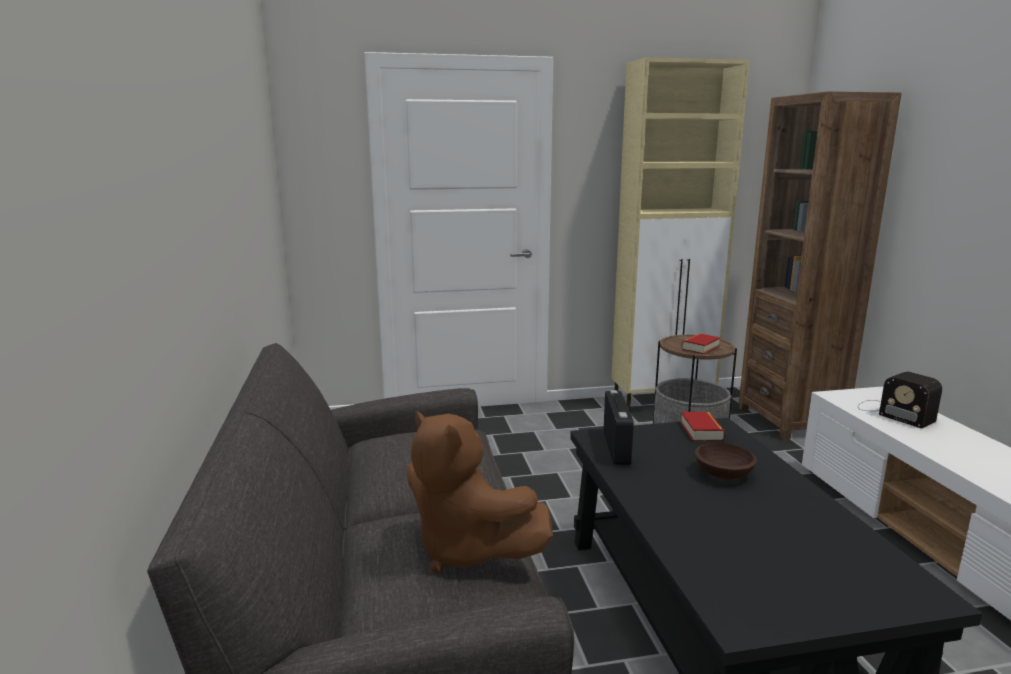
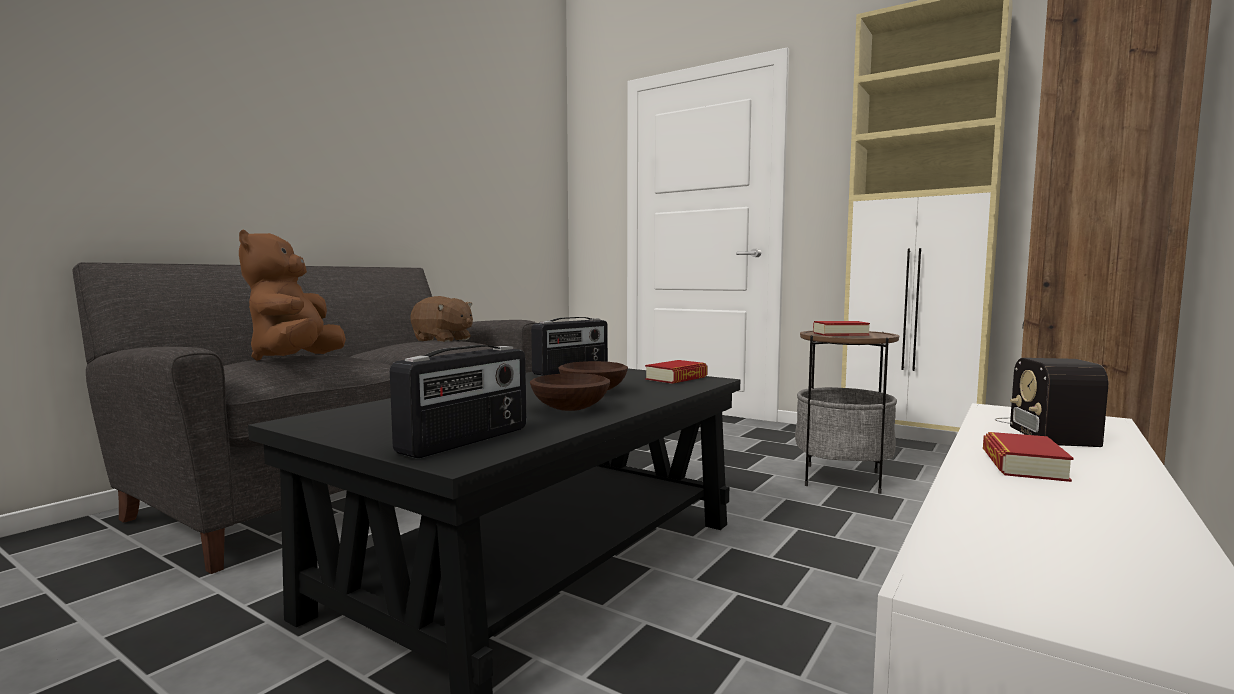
camera: 45 degrees right, 10 degrees down
(408, 441) = (443, 340): none -> brown plush toy
(788, 505) = (571, 408): none -> brown bowl
(874, 576) = (466, 440): none -> radio
(958, 452) = (1023, 465): none -> book

